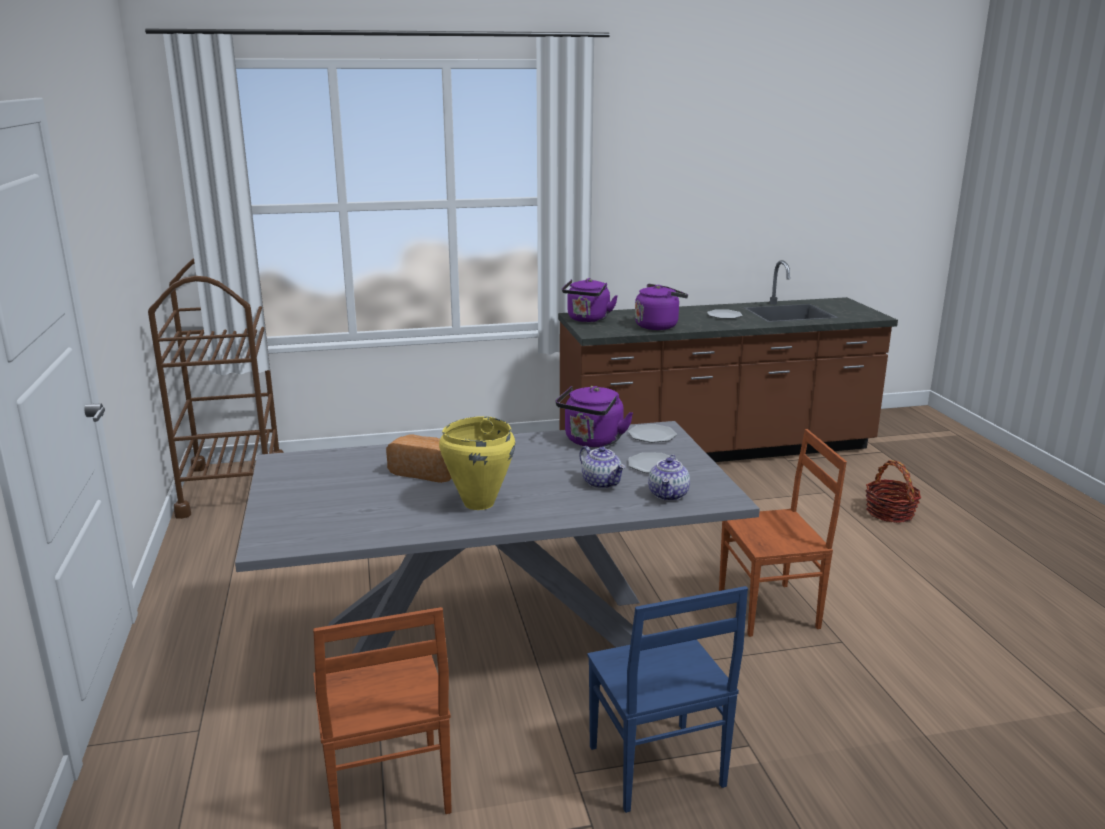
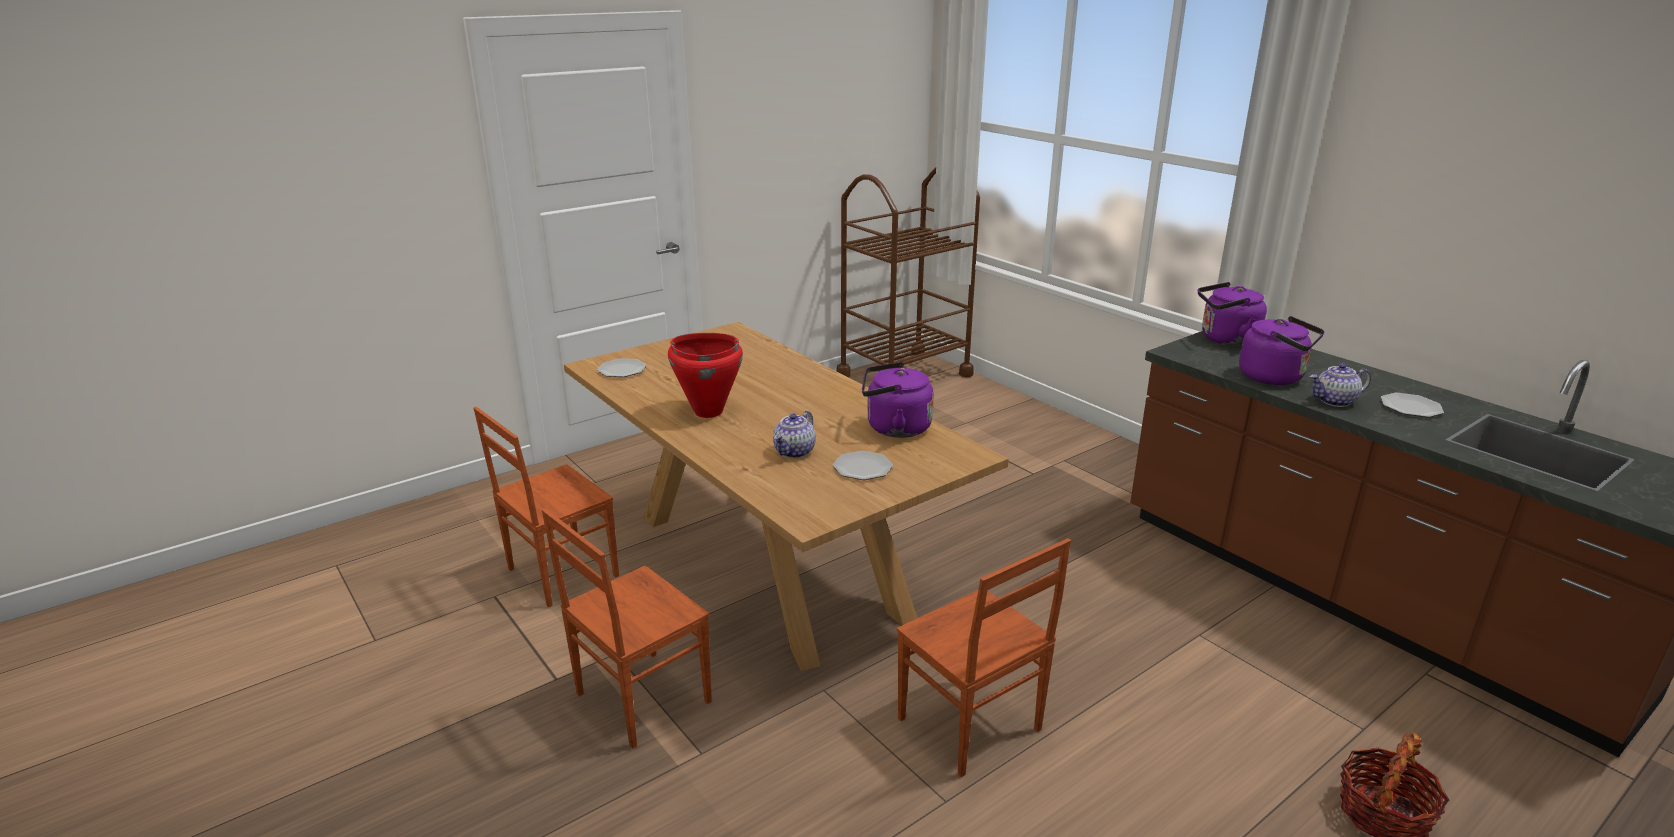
camera: 65 degrees right, 5 degrees up
(427, 472) = (754, 380): bread -> none
(478, 503) = (708, 411): yellow cooking pot -> red cooking pot
(496, 644) = (770, 564): grey dining table -> brown dining table
(652, 435) = (945, 453): plate -> plate (622, 370)
(655, 768) = (640, 698): blue chair -> brown chair
(669, 495) = (793, 488): teapot -> teapot (1334, 401)

